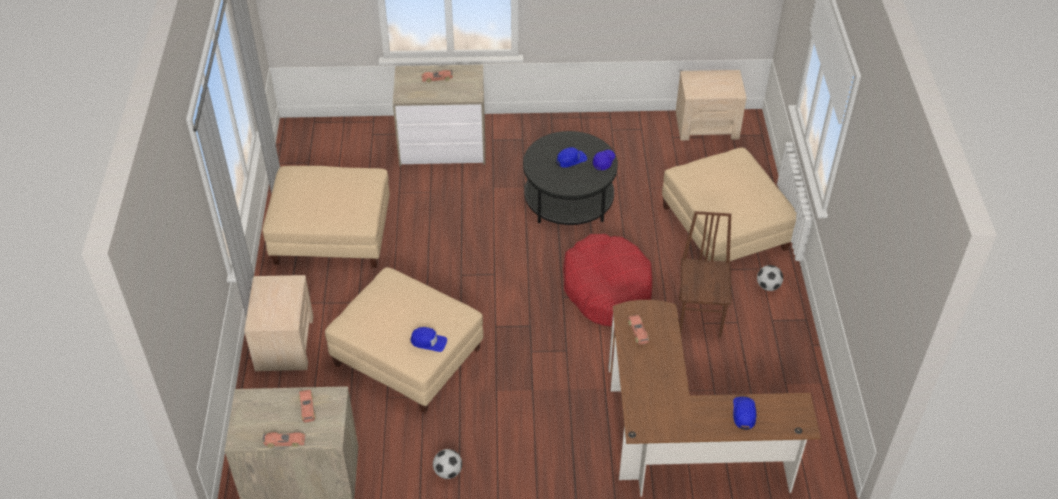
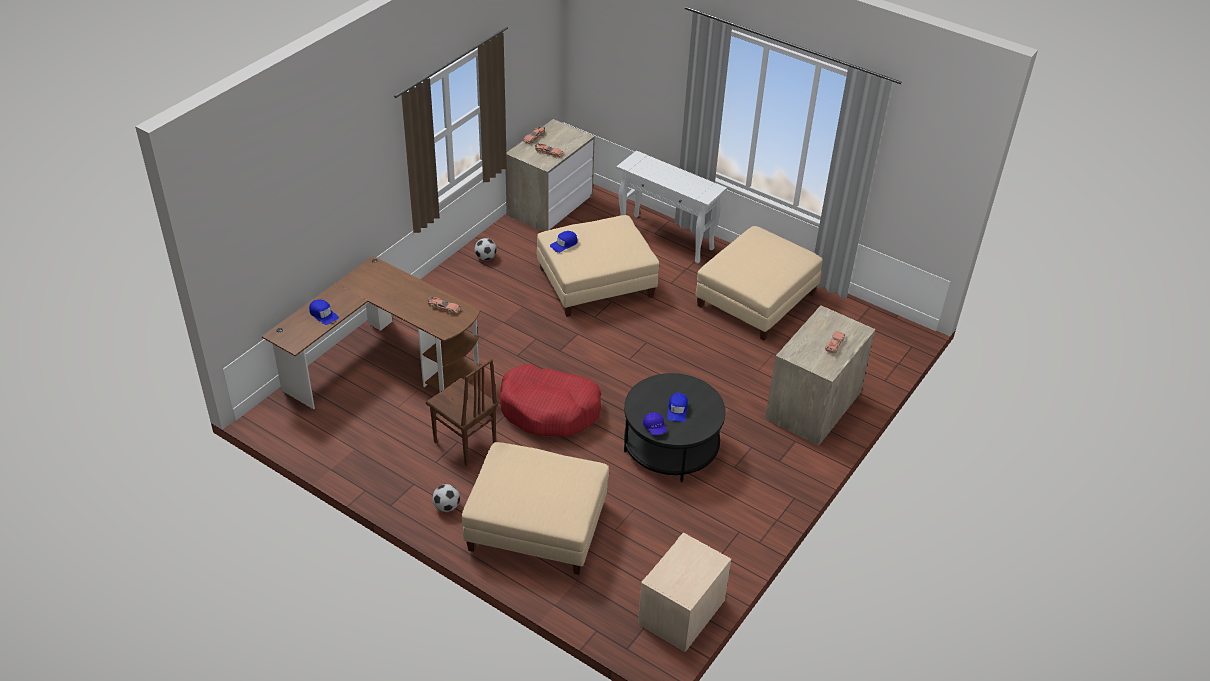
camera: 125 degrees right, 5 degrees down
(284, 342) = (667, 239): beige nightstand -> white console table

